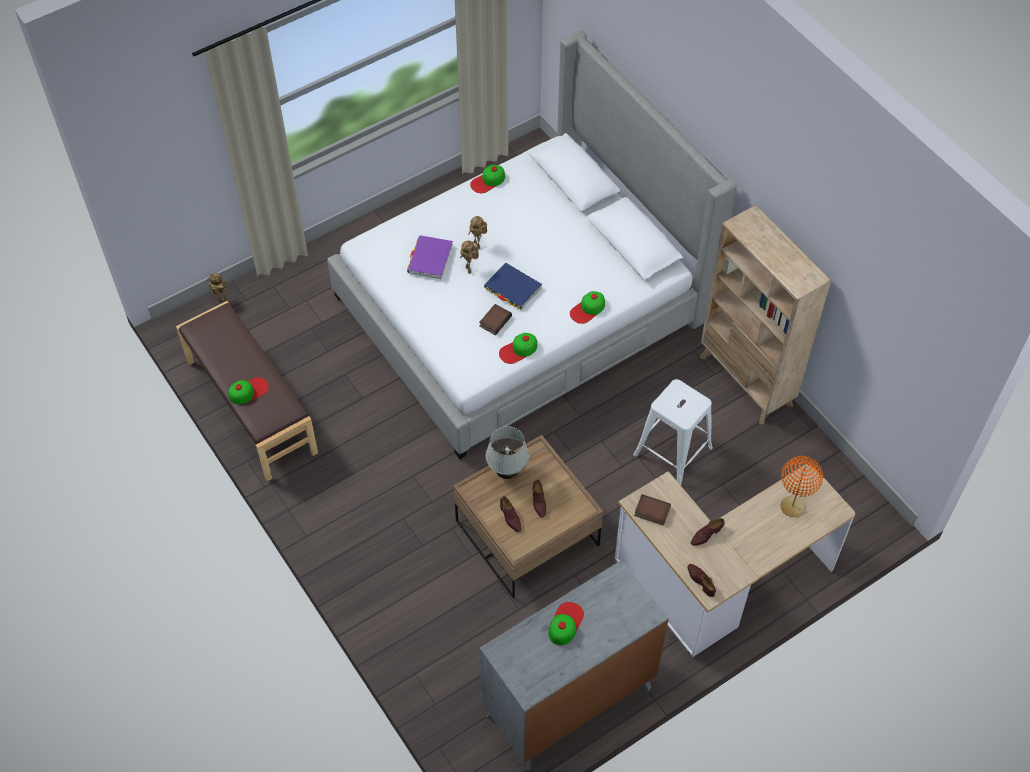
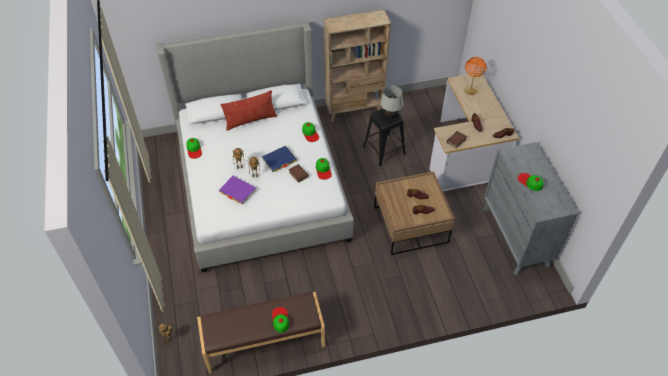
camera: 70 degrees left, 5 degrees down
(507, 472) = (393, 204): white table lamp -> white table lamp (390, 116)
(578, 225) = (250, 120): none -> pillow
(673, 451) = (384, 150): white stool -> black stool

